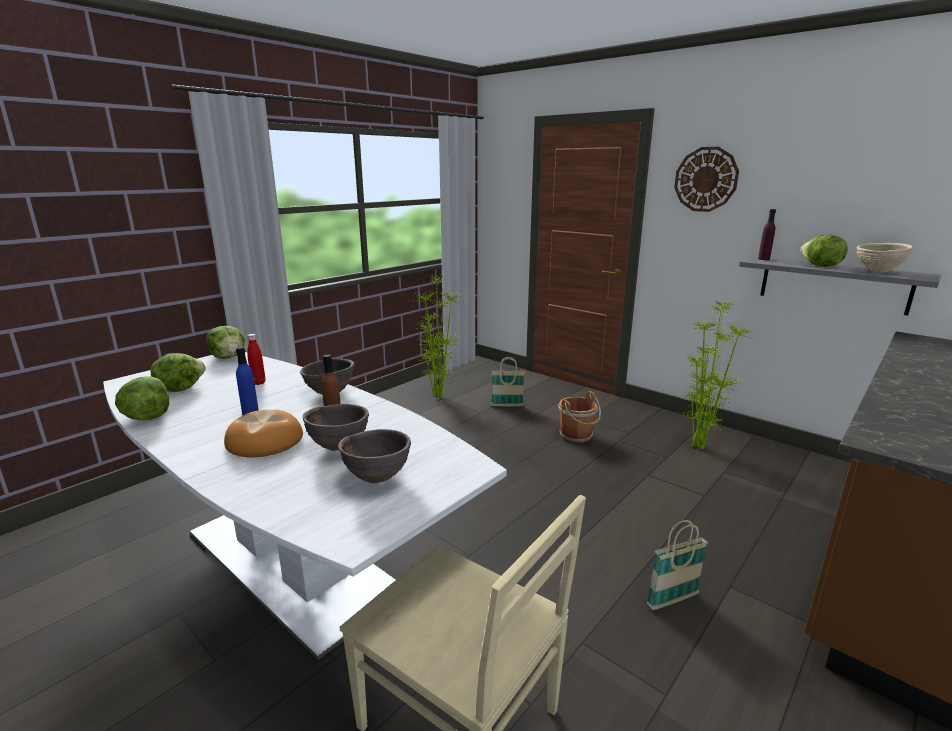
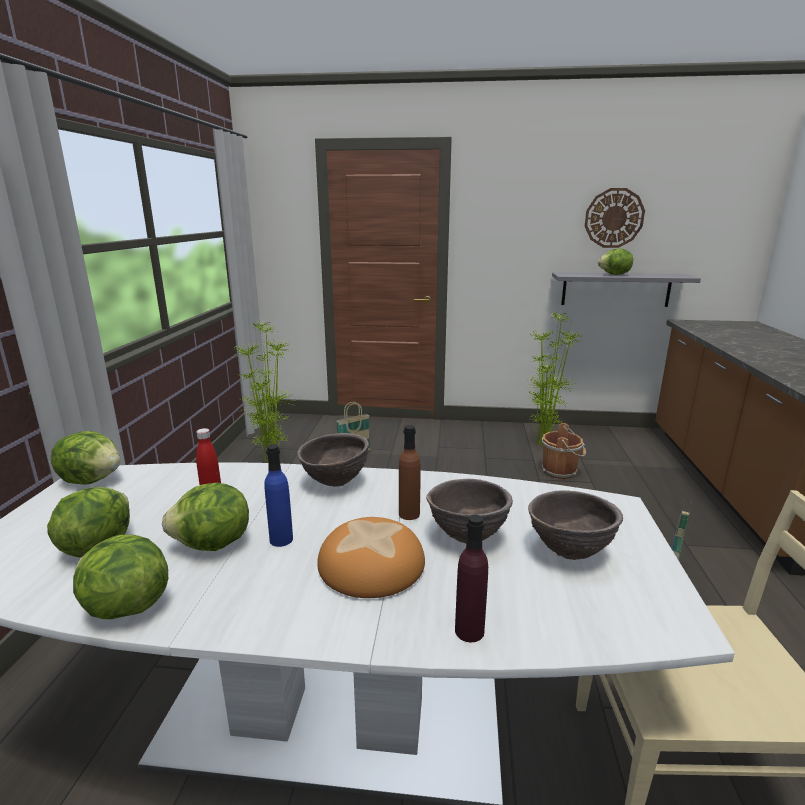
camera: 35 degrees left, 0 degrees up
(220, 404) = (213, 545): none -> lettuce
(577, 436) = (449, 464): brown bucket -> brown bucket (560, 471)
(706, 179) = (507, 205): wall clock -> wall clock (614, 218)
(763, 259) = (567, 273): purple bottle -> purple bottle (469, 631)
(878, 272) = (654, 275): beige bowl -> none

